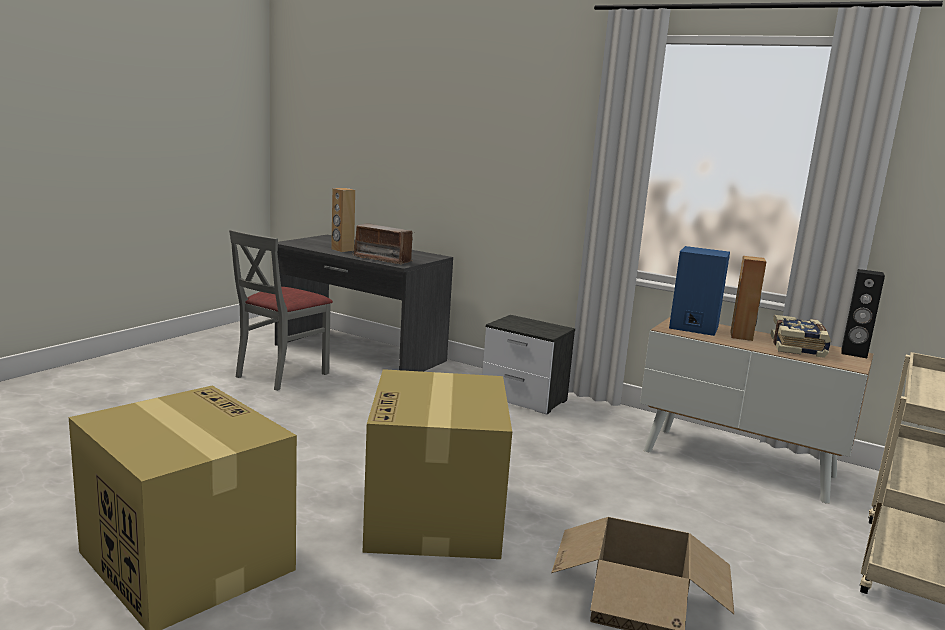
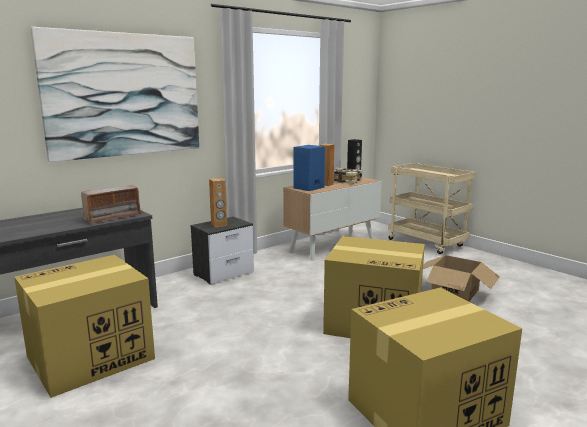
camera: 70 degrees left, 0 degrees up
(281, 374) = (89, 358): grey chair -> cardboard box
(342, 250) = (54, 225): brown speaker -> brown speaker (219, 225)
(479, 130) = (124, 95): none -> picture

